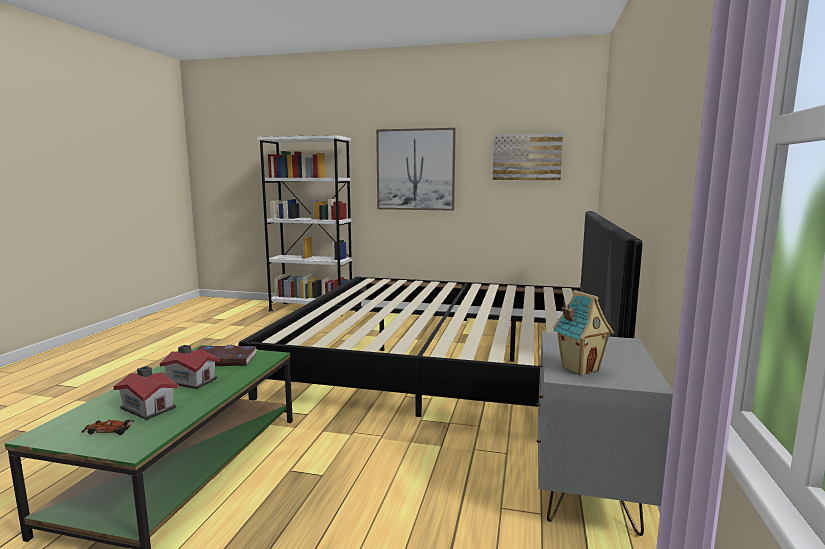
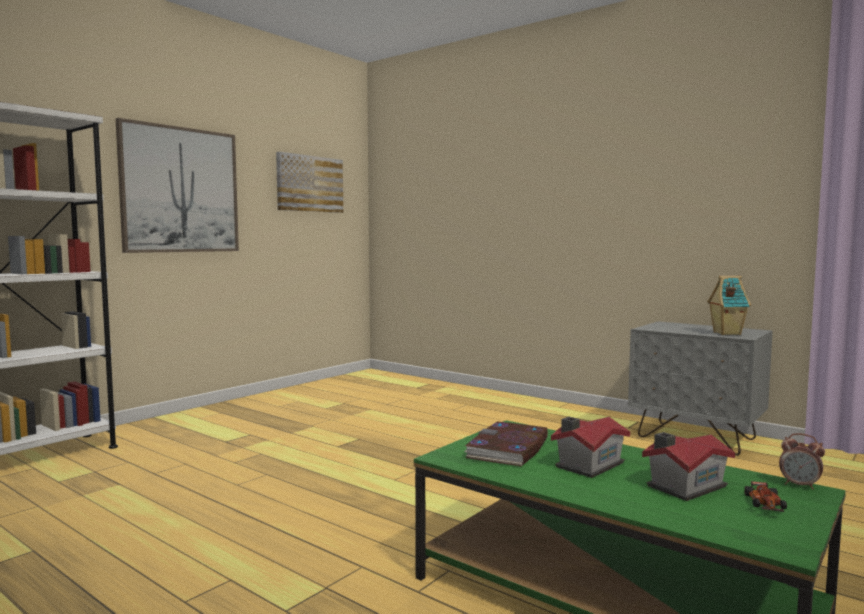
camera: 65 degrees left, 5 degrees down
(146, 445) = (799, 485): none -> alarm clock
(447, 359) = (398, 426): bed -> none

